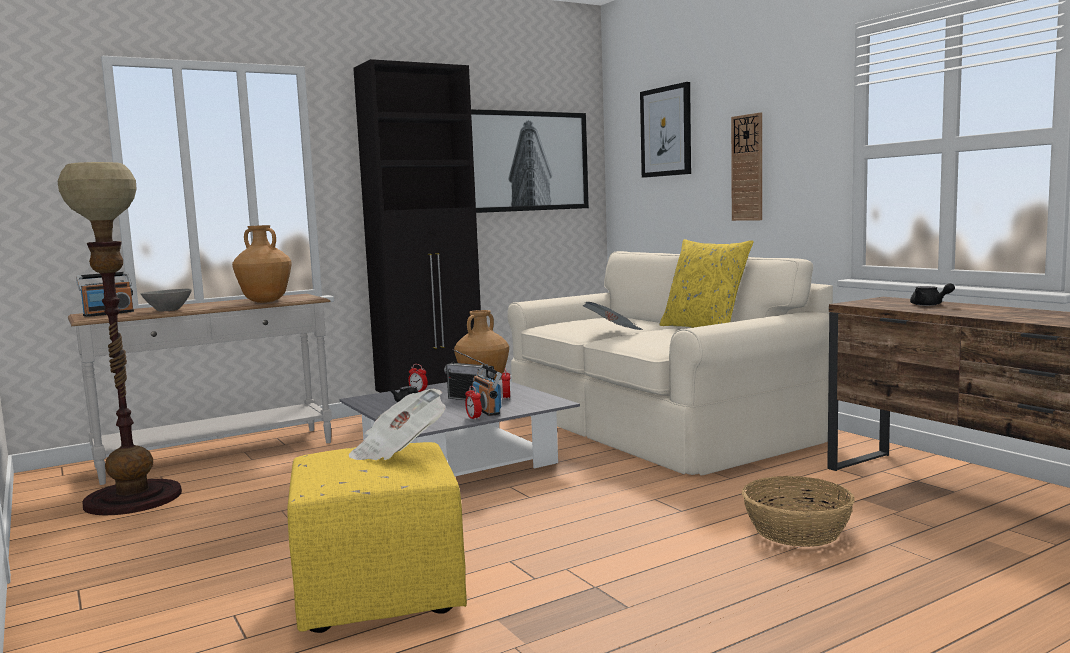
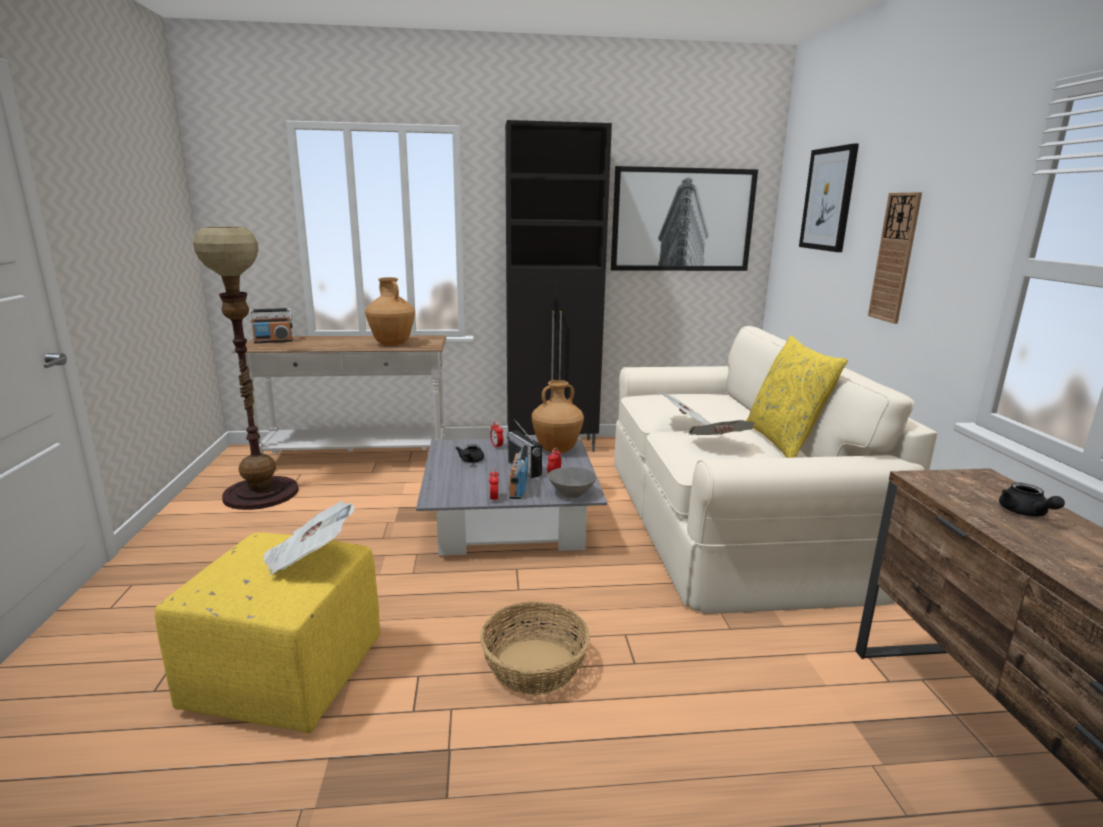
camera: 25 degrees right, 10 degrees up
(168, 310) = (313, 344): grey bowl -> grey bowl (571, 493)
(658, 337) = (718, 445): none -> newspaper
(796, 530) = (727, 747): basket -> basket (535, 666)

